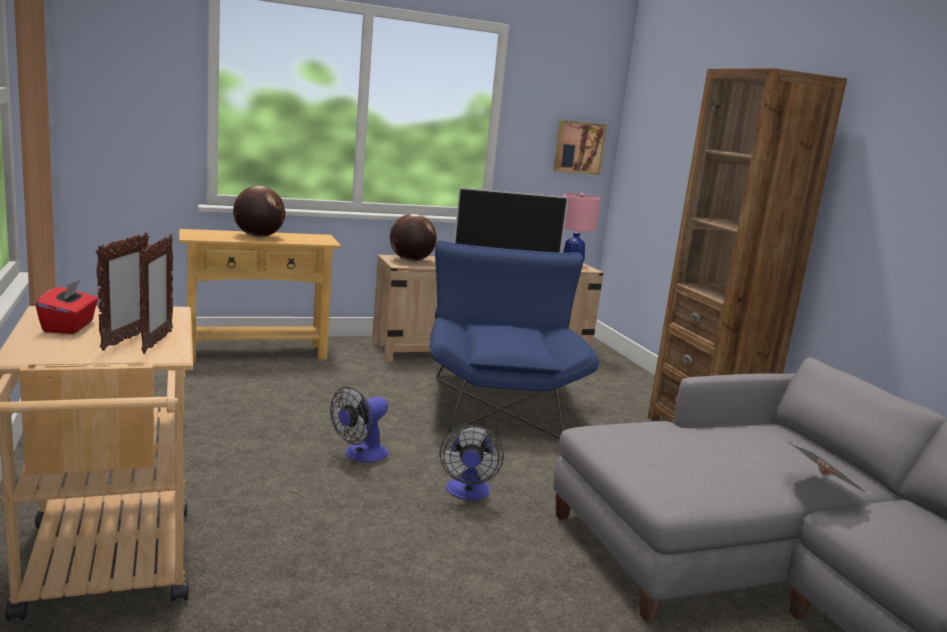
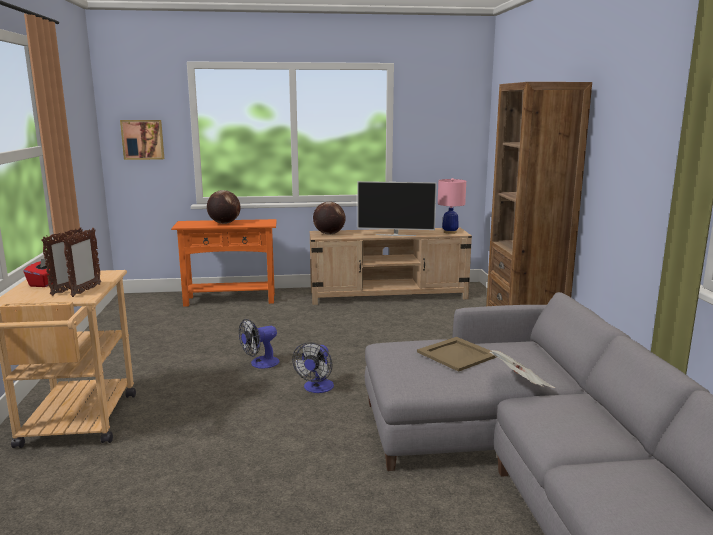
camera: 15 degrees right, 0 degrees up
(257, 353) = (230, 300): beige console table -> orange console table
(497, 402) = (376, 330): blue armchair -> none
(578, 147) = (456, 144): picture -> picture (143, 139)
(707, 444) = (457, 354): none -> beige tray

